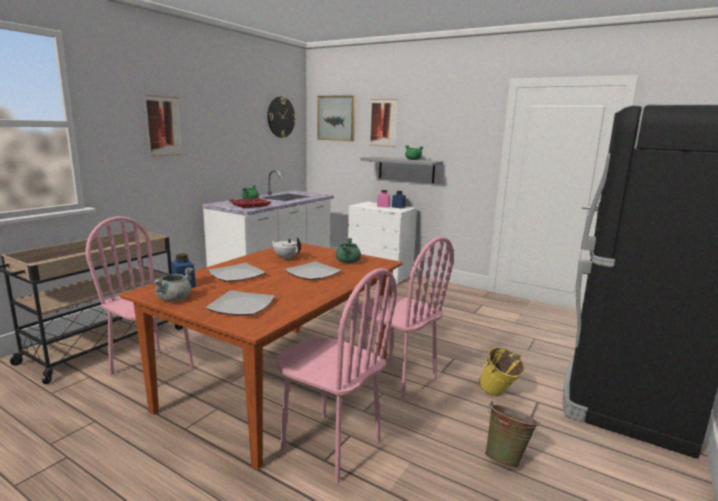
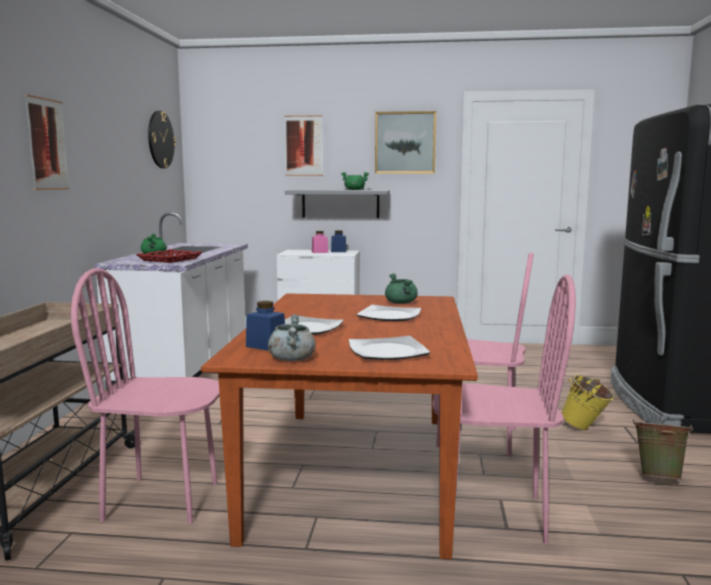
camera: 25 degrees left, 5 degrees down
(286, 257) = (322, 307): white teapot -> none
(336, 118) = (232, 141): picture -> picture (405, 142)

